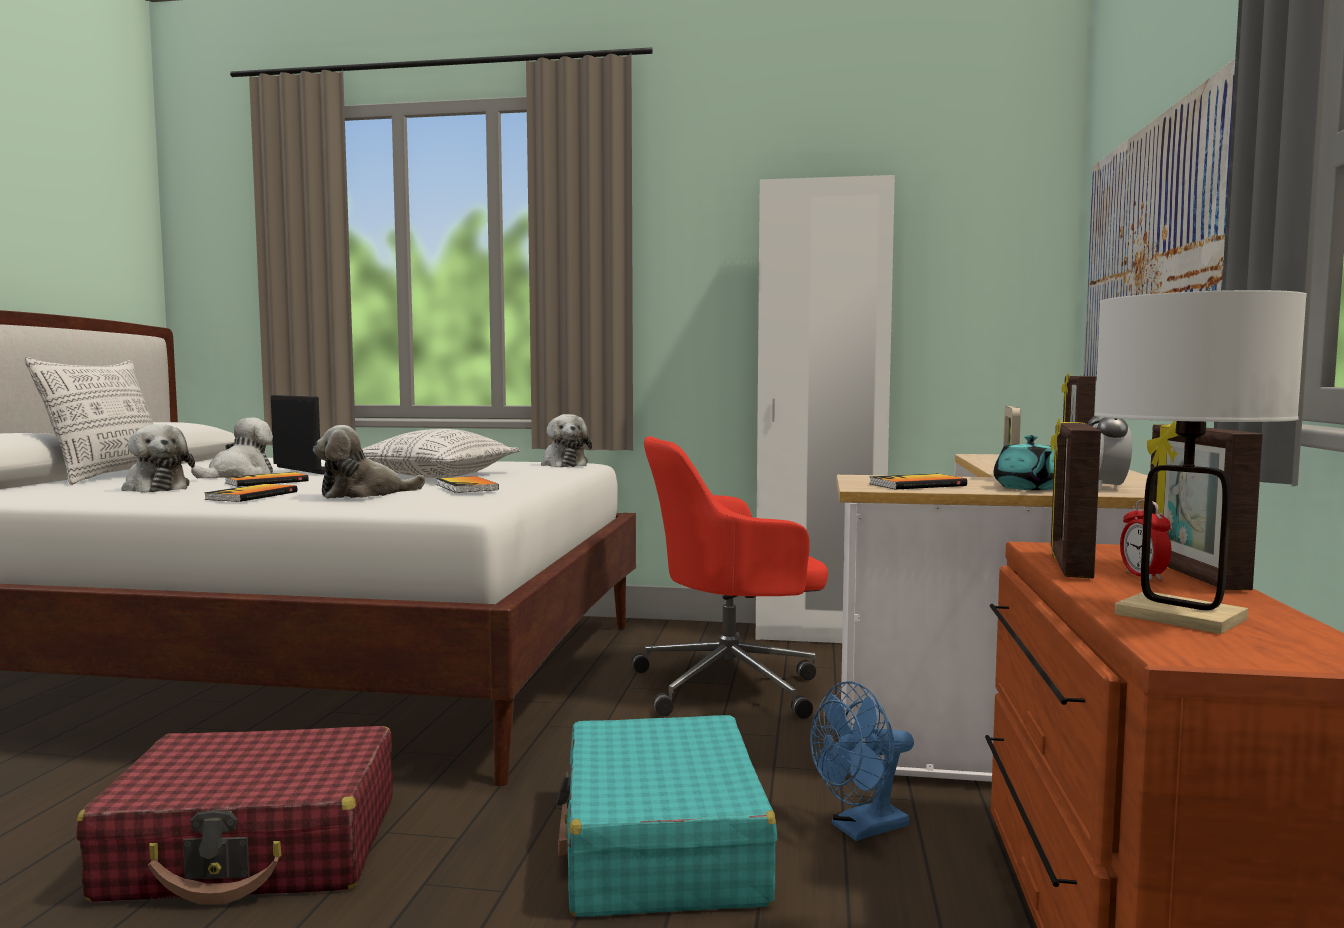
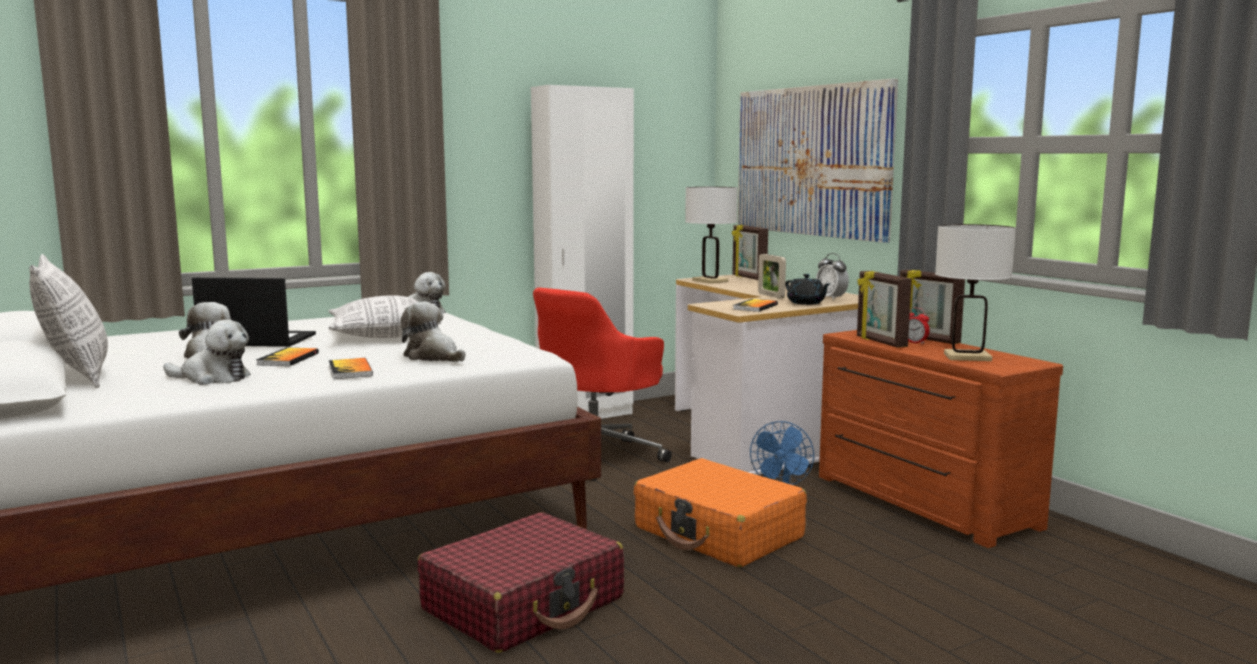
camera: 40 degrees left, 5 degrees up
(363, 494) = (433, 357): plush toy -> plush toy turned 105 degrees clockwise
(467, 487) = (475, 341): book -> none
(662, 846) = (718, 533): turquoise suitcase -> orange suitcase
(995, 458) = (710, 281): none -> white table lamp
(1029, 488) = (806, 303): turquoise teapot -> black teapot

